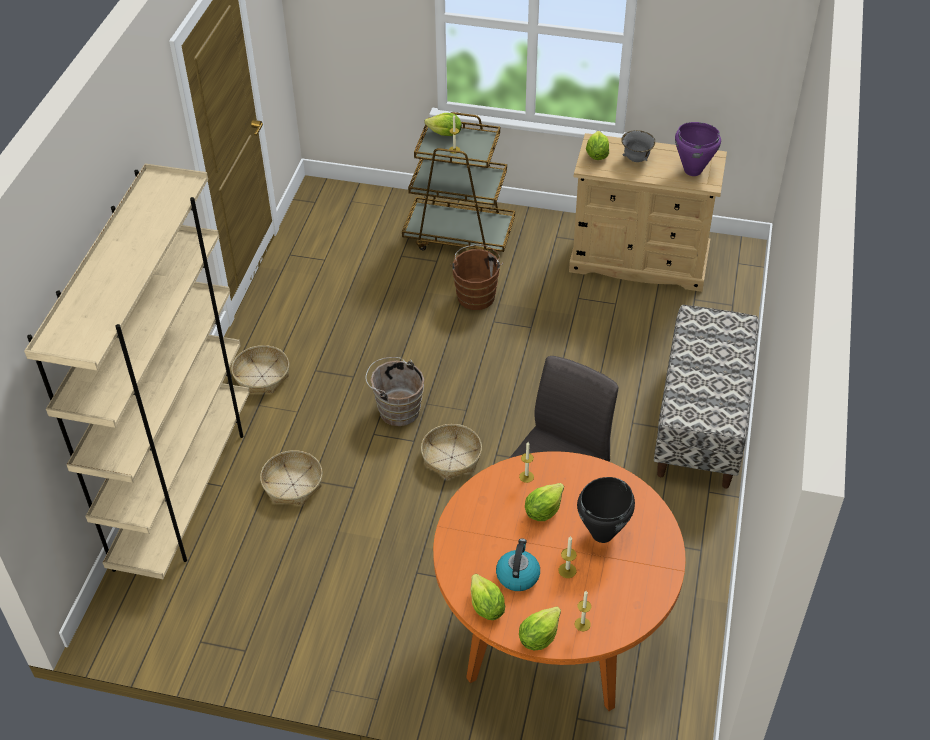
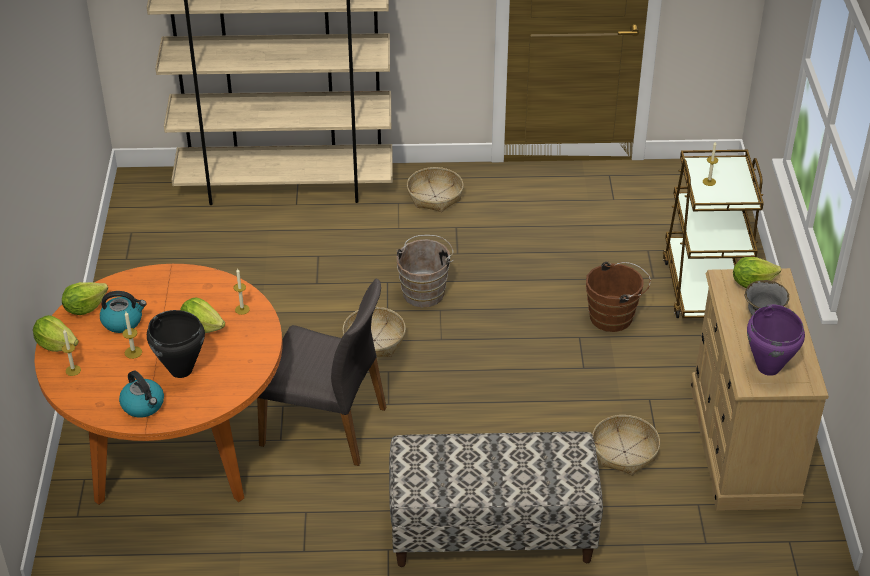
camera: 75 degrees right, 5 degrees down
(293, 485) = (309, 245): basket -> basket (624, 452)
(445, 134) = (733, 170): lettuce -> none
(646, 568) = (143, 405): none -> kettle

